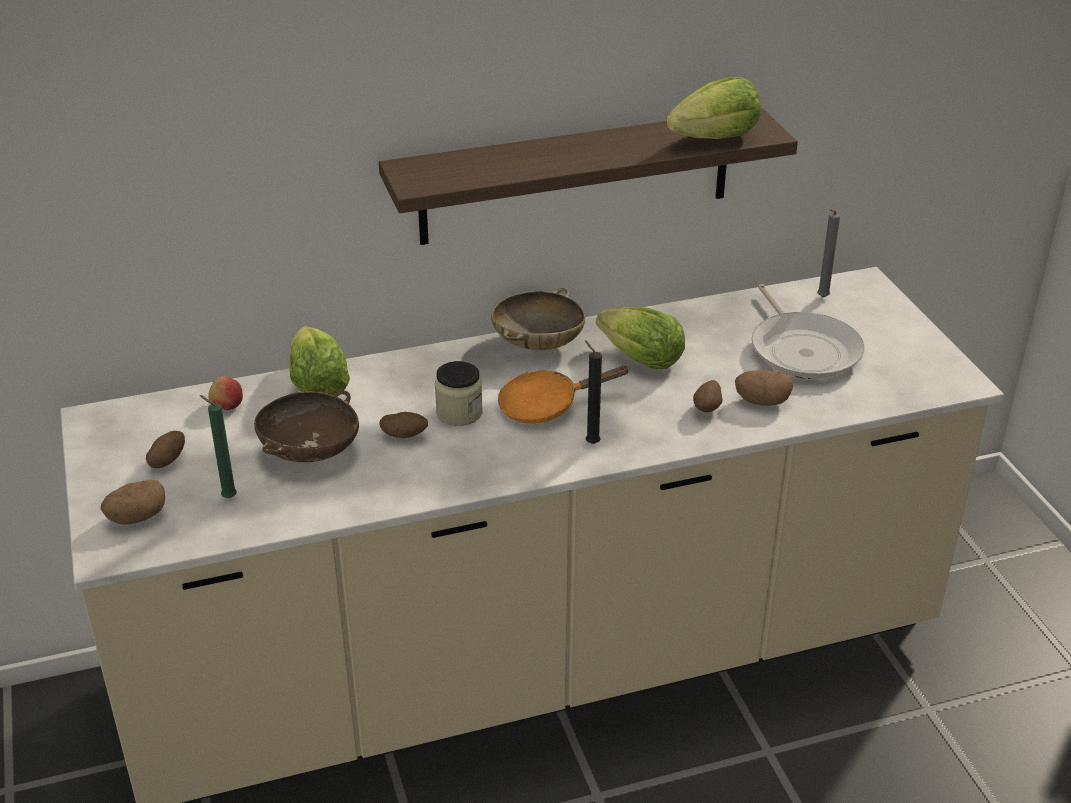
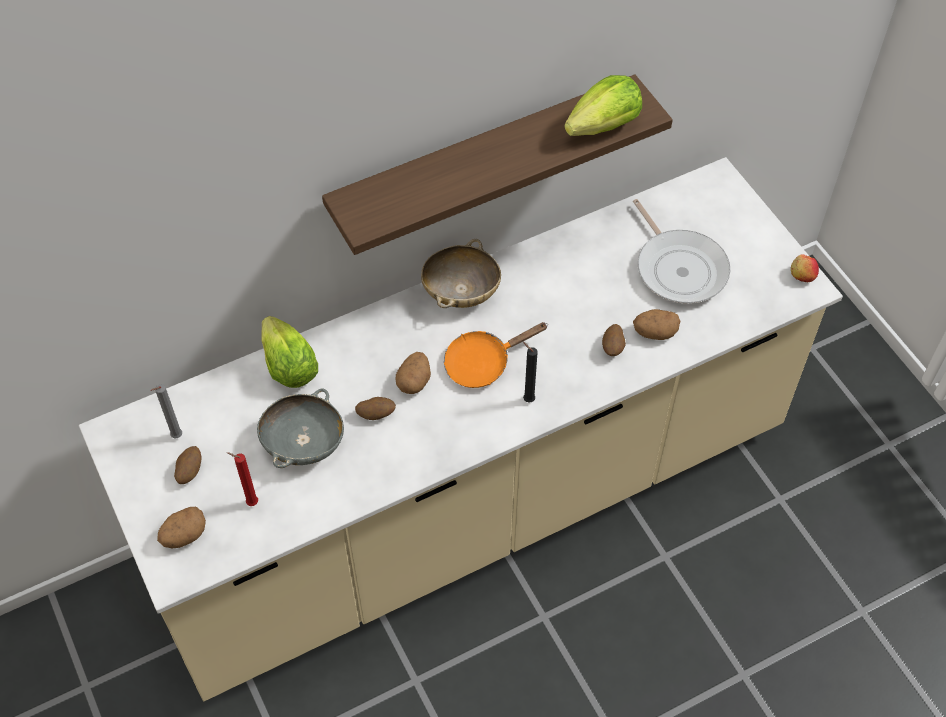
camera: 10 degrees left, 20 degrees up
(227, 405) = (219, 401): apple -> apple (802, 275)
(227, 497) = (250, 503): green candle -> red candle
(310, 452) = (304, 443): brown bowl -> grey bowl
(459, 413) = (414, 381): jar -> potato
(641, 359) = (550, 298): lettuce -> none
(821, 298) = (685, 203): grey candle -> grey candle (175, 437)

